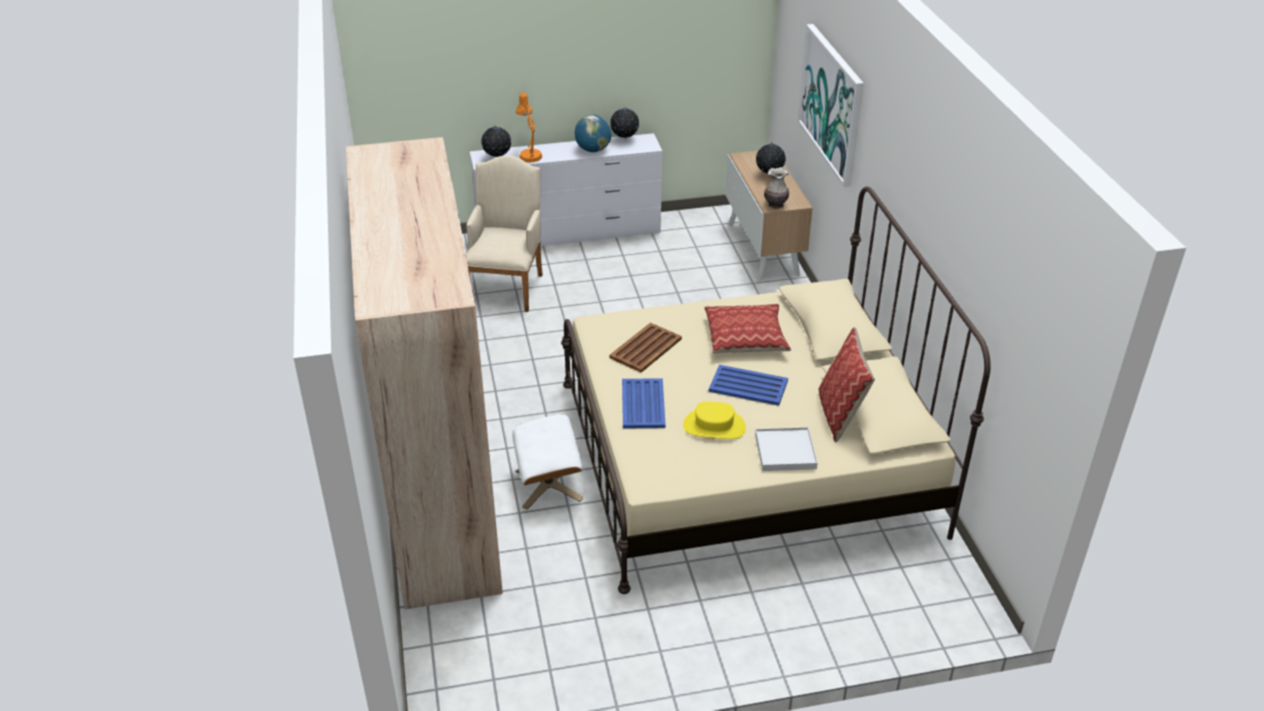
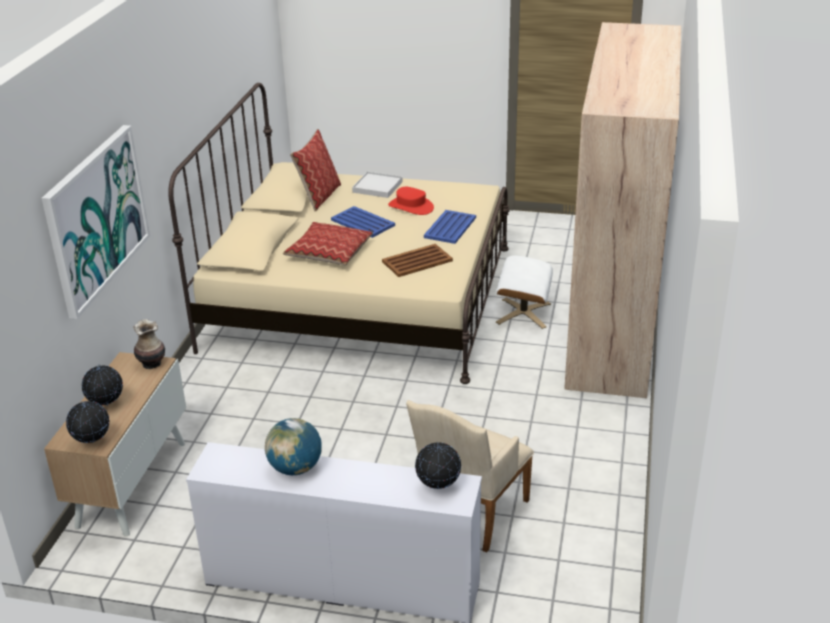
camera: 155 degrees left, 5 degrees down
(529, 154) = (389, 483): orange table lamp -> none
(624, 140) = (237, 476): globe -> globe (92, 443)
(714, 427) = (411, 206): yellow hat -> red hat

